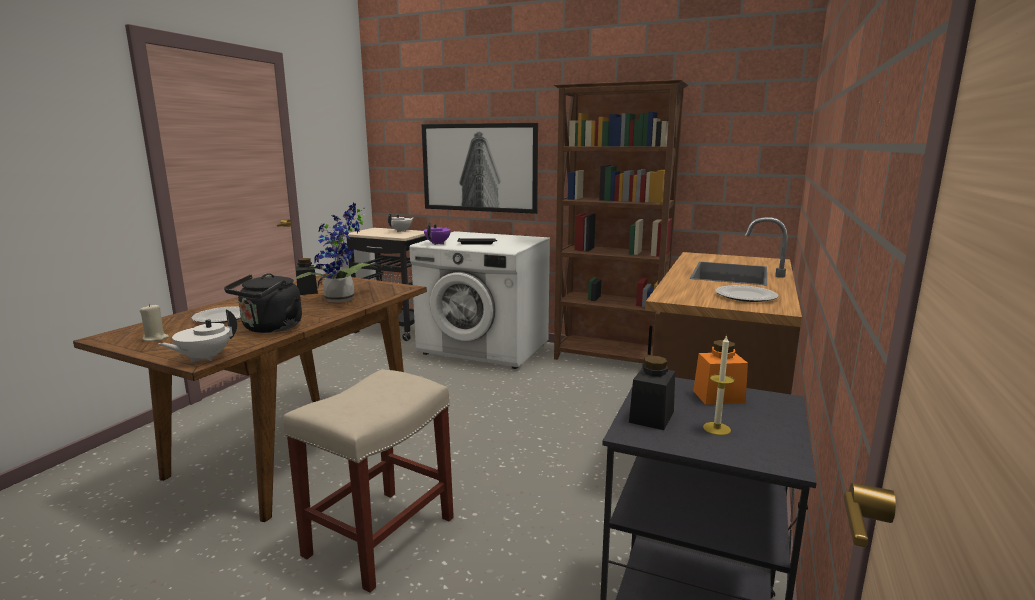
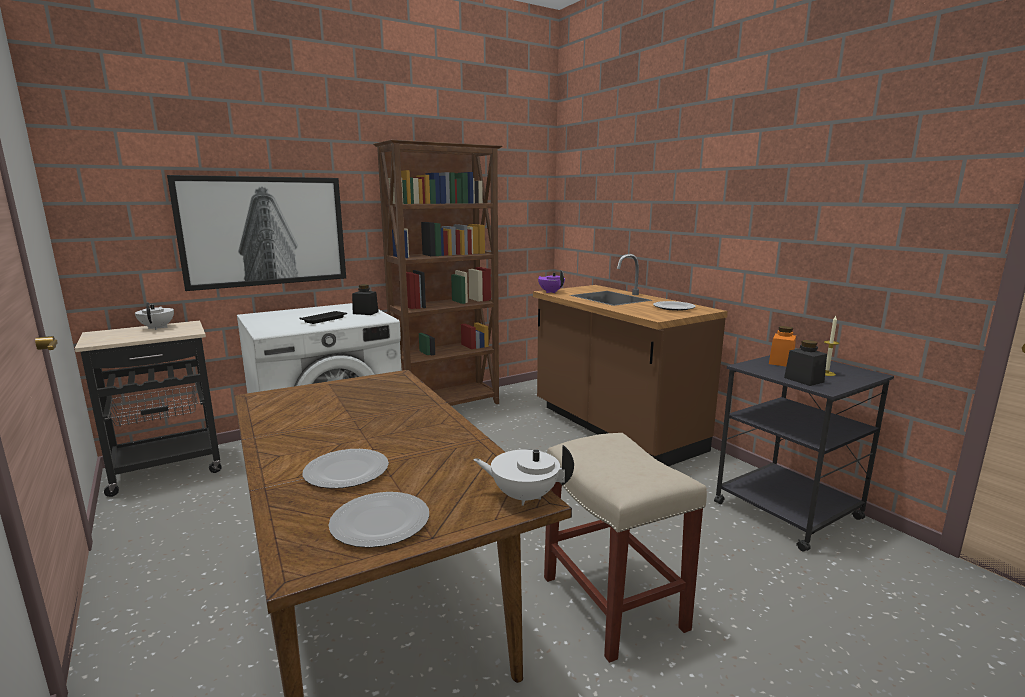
camera: 55 degrees left, 0 degrees up
(155, 338) = (380, 523): beige candle -> plate
(204, 358) = (524, 496): white teapot -> white teapot turned 120 degrees clockwise
(270, 328) = (450, 451): black kettle -> none
(307, 291) = (311, 414): black jar -> black jar (365, 313)
(342, 300) = (392, 405): potted plant -> none
(438, 243) = (283, 329): purple teapot -> purple teapot (551, 292)

